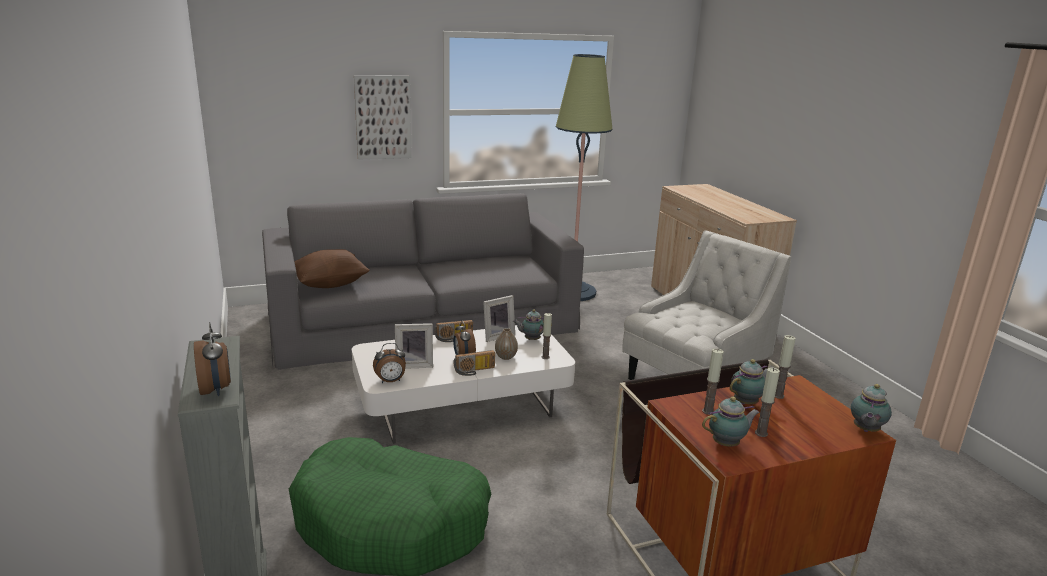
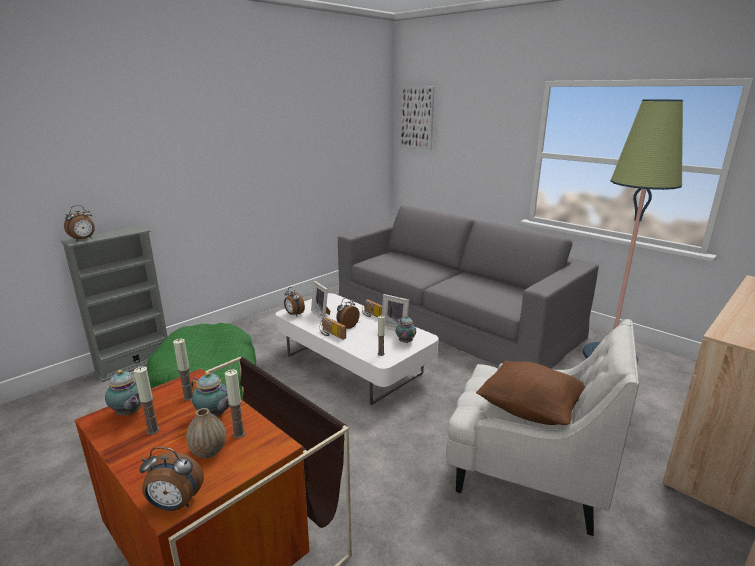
camera: 65 degrees right, 0 degrees up
(330, 284) = (385, 259): brown pillow -> brown pillow (531, 410)
(383, 117) = (490, 153): picture -> picture (417, 118)
(506, 357) = (364, 339): vase -> vase (208, 451)
(865, 430) = (175, 505): teapot -> alarm clock

